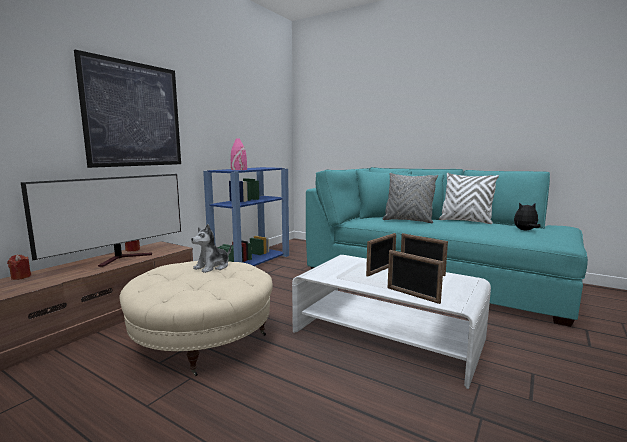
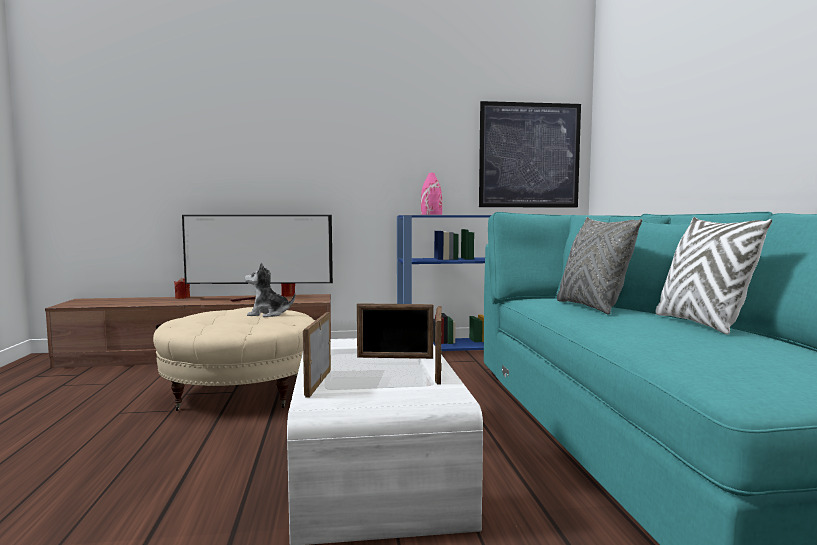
camera: 50 degrees right, 5 degrees down
(134, 115) = (310, 151): picture -> picture (529, 155)
(525, 230) = (761, 356): plush toy -> none

